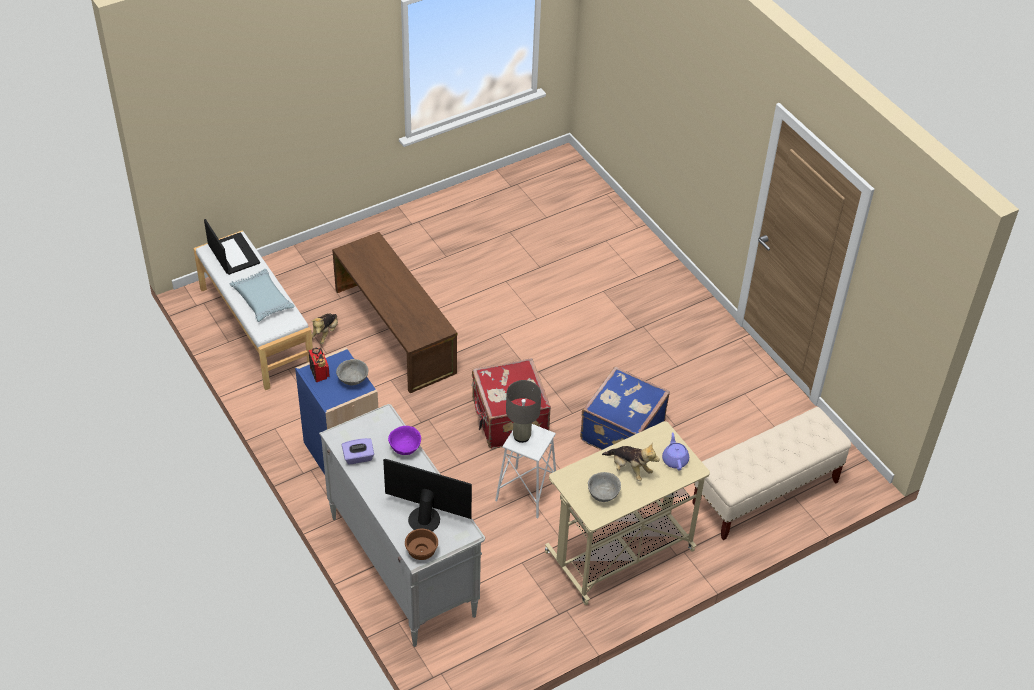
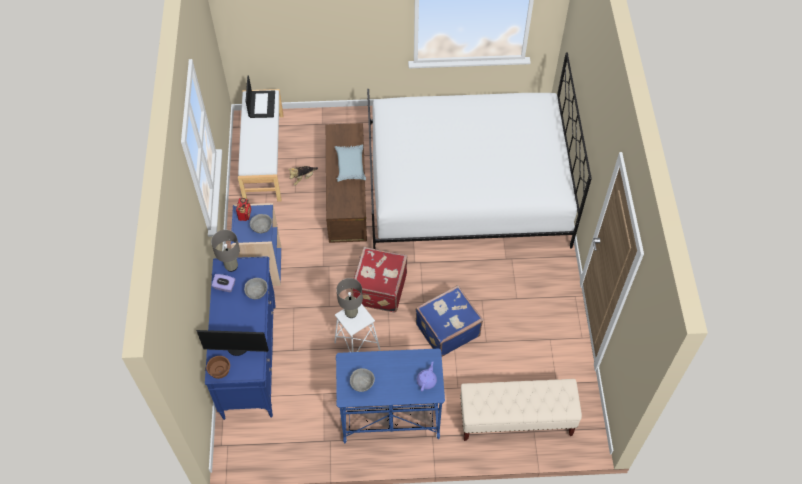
camera: 30 degrees right, 10 degrees up
(262, 299) = (259, 143): blue pillow -> blue pillow (350, 165)
(350, 432) = (231, 266): none -> grey table lamp
(403, 564) = (251, 360): white dresser -> blue dresser
(405, 447) = (257, 293): purple bowl -> grey bowl
(425, 517) = (237, 348): monitor -> monitor turned 135 degrees clockwise
(540, 272) = (467, 189): none -> white bed
(619, 551) = (390, 416): beige desk -> blue desk
(629, 469) = (391, 373): plush toy -> none

